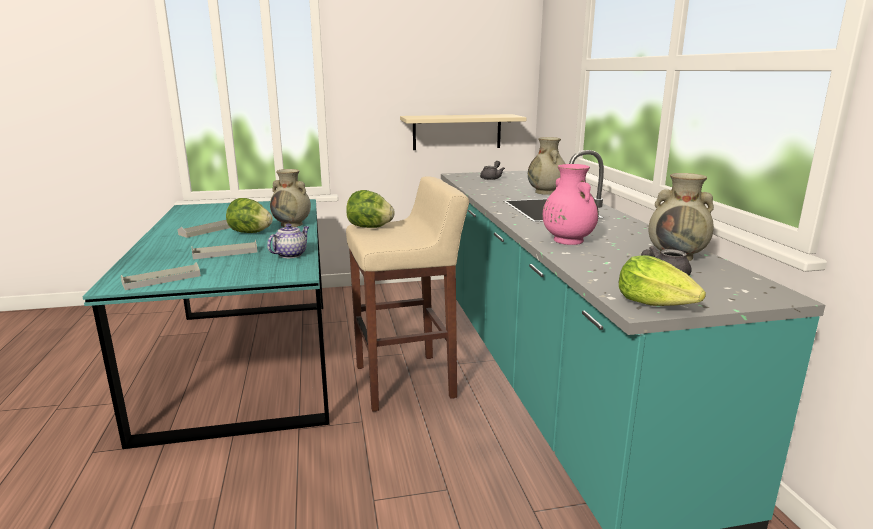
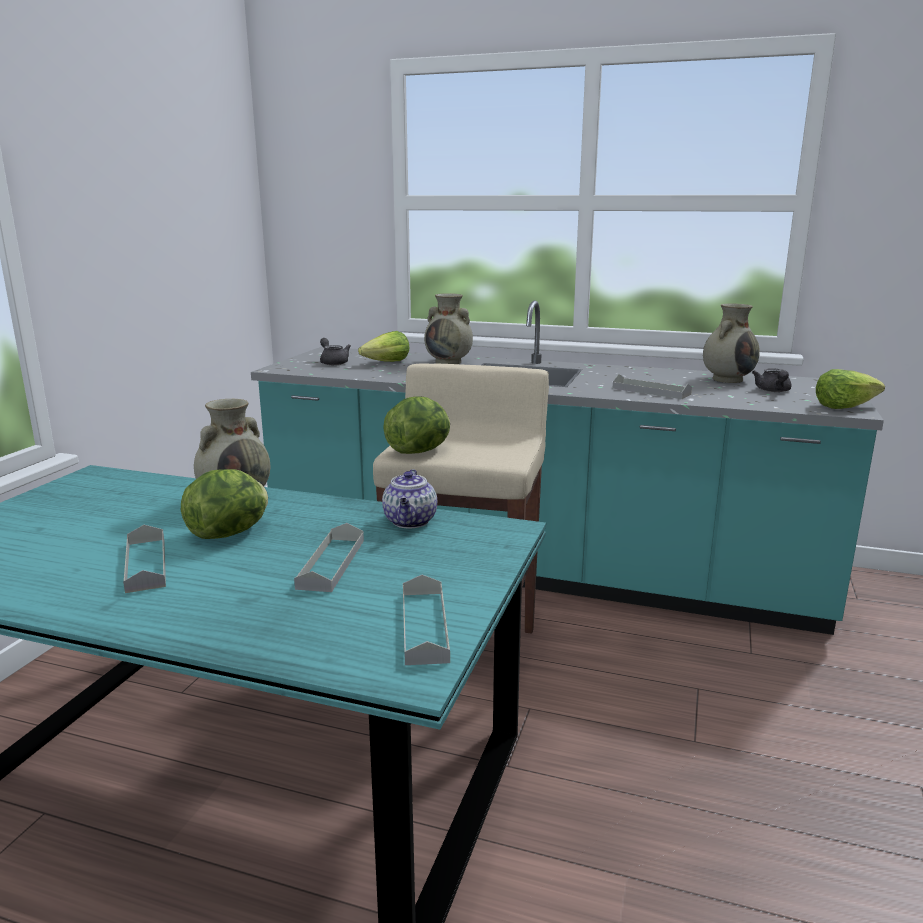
camera: 60 degrees left, 0 degrees up
(291, 254) = (410, 522): teapot -> teapot turned 150 degrees counterclockwise
(457, 132) = (199, 307): beige shelf -> none
(514, 184) = (387, 363): none -> lettuce
(567, 240) = (651, 391): pink vase -> grey tray

